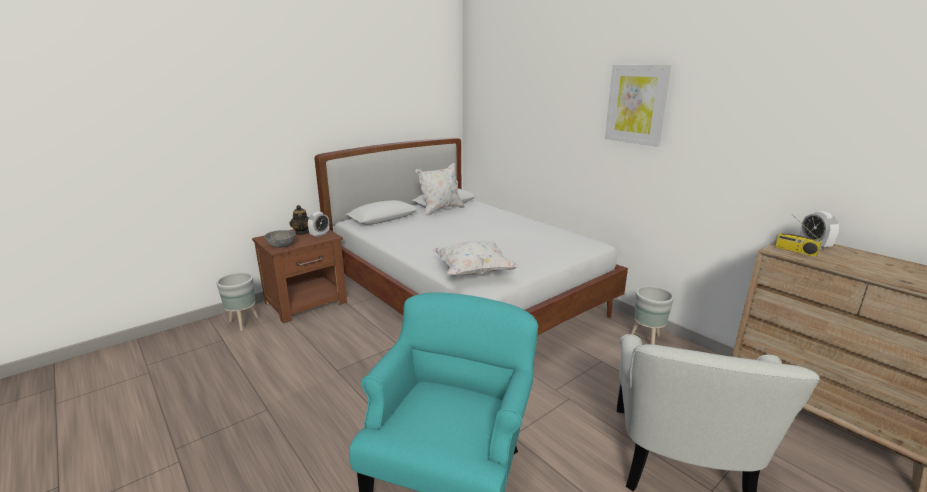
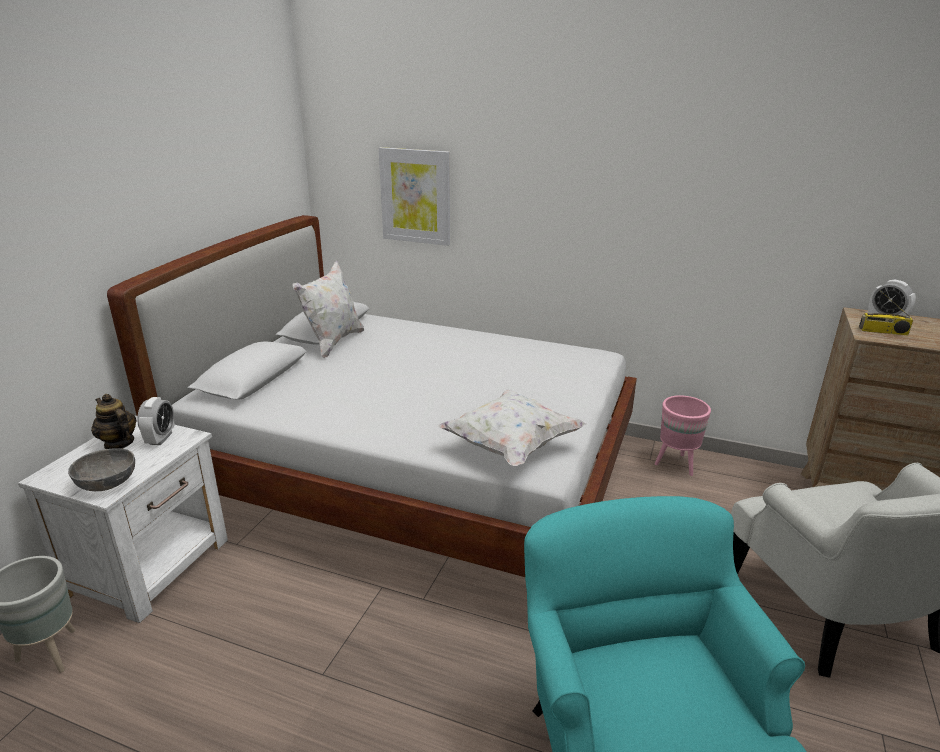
camera: 30 degrees left, 5 degrees up
(307, 302) = (151, 565): brown nightstand -> white nightstand
(636, 104) = (632, 155): picture -> picture (415, 196)
(646, 339) = (675, 464): grey planter -> pink planter

